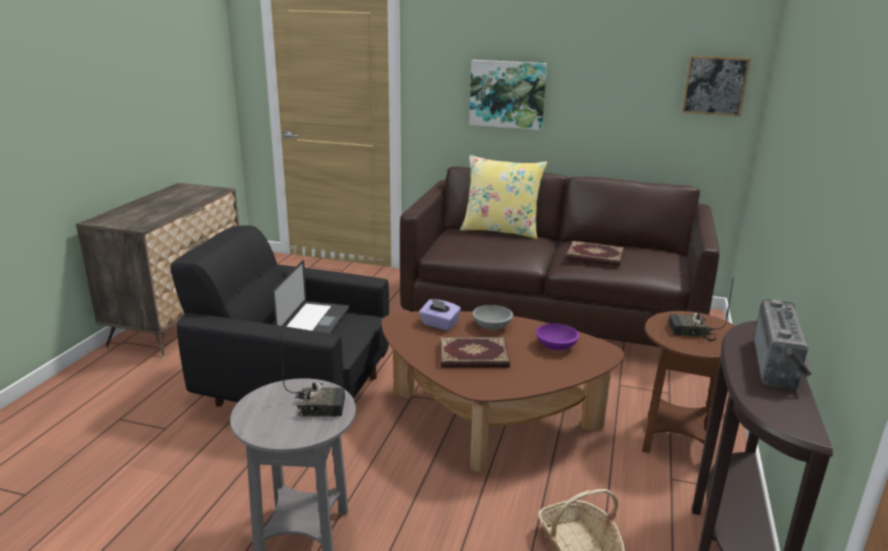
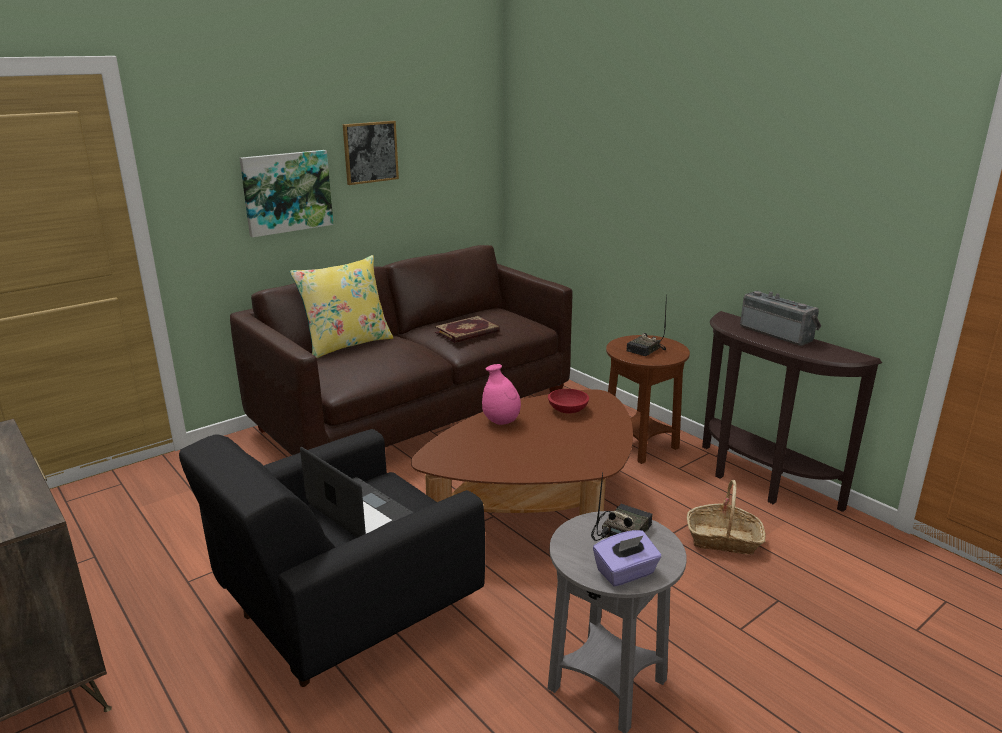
camera: 55 degrees left, 0 degrees up
(439, 324) = (467, 444): purple tissue box -> purple tissue box (626, 573)
(473, 357) = (545, 449): book -> none
(492, 326) = (501, 422): grey bowl -> pink vase
(555, 346) = (567, 410): purple bowl -> red bowl
(714, 85) = (469, 149): picture -> picture (370, 152)

